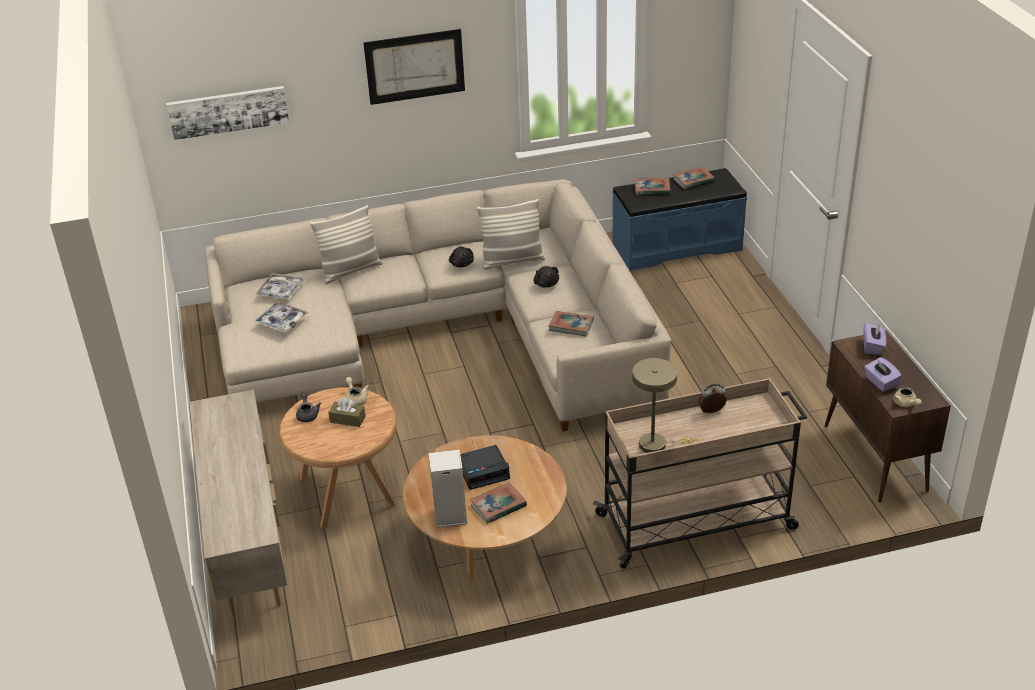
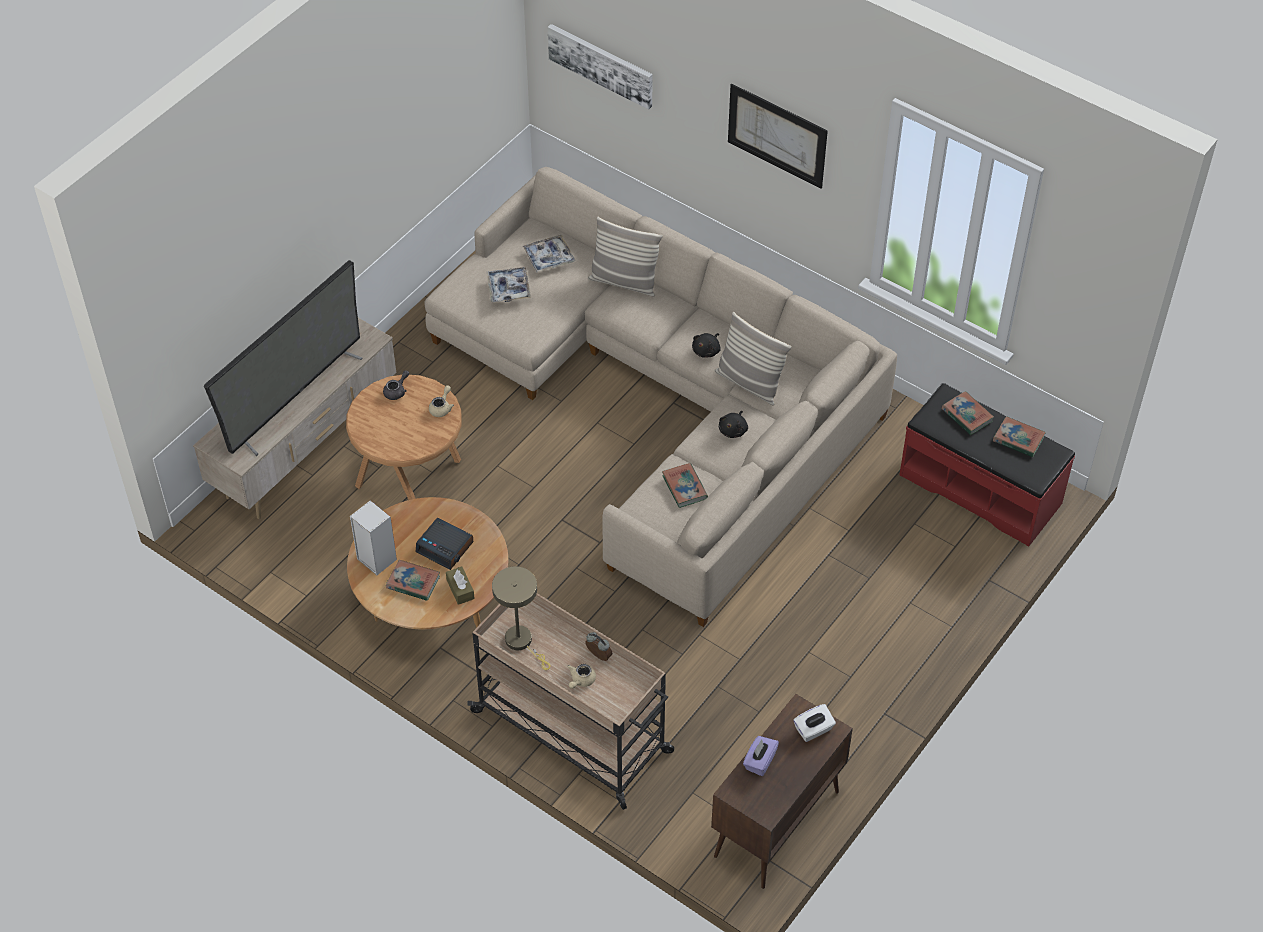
camera: 50 degrees right, 15 degrees up
(240, 470) = (295, 398): none -> television
(347, 419) = (412, 420): brown tissue box -> brown tissue box (460, 589)
(676, 246) = (980, 488): blue bench -> red bench
(873, 347) = (813, 730): purple tissue box -> white tissue box
(906, 404) = (742, 795): beige teapot -> beige teapot (580, 680)

